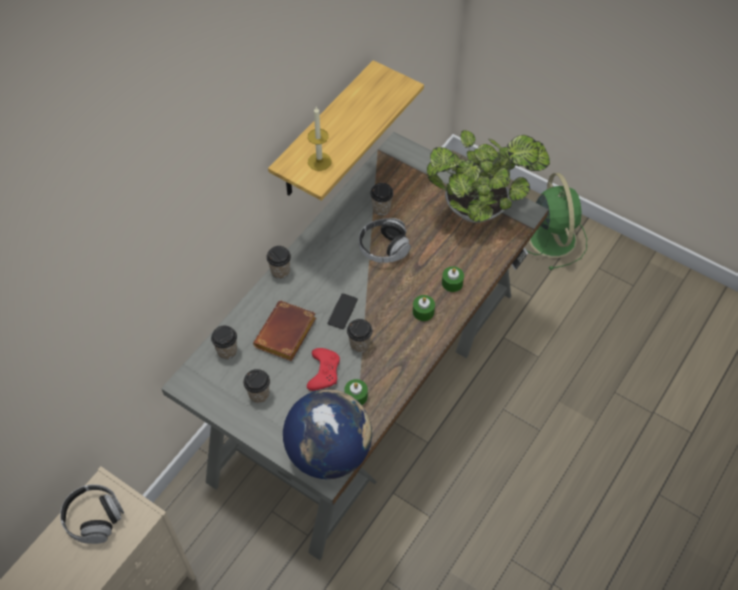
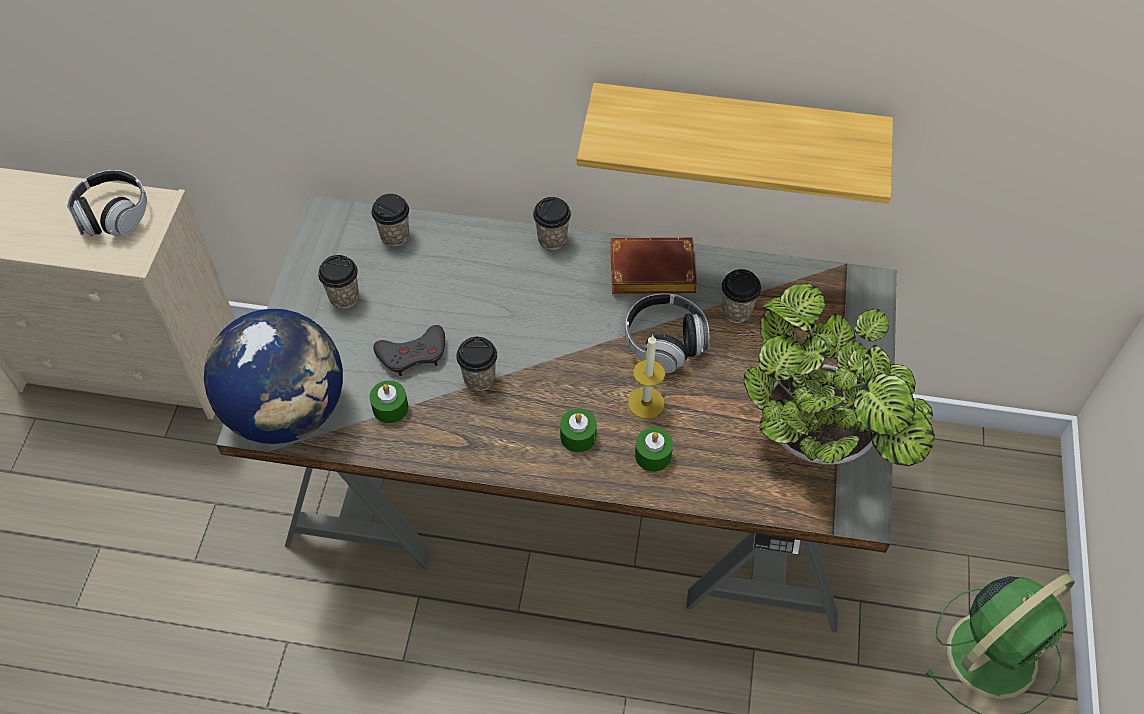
camera: 65 degrees right, 0 degrees up
(286, 335) = (451, 288): brown book -> brown book (649, 273)
(319, 161) = (641, 131): candle -> candle (646, 403)
(324, 372) = (413, 354): red game controller -> grey game controller
(342, 311) = (524, 336): phone -> none

